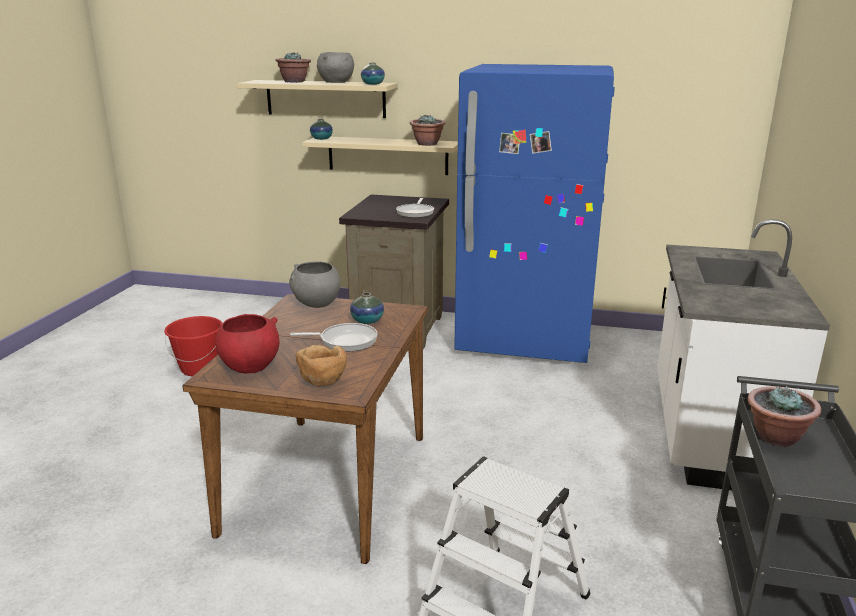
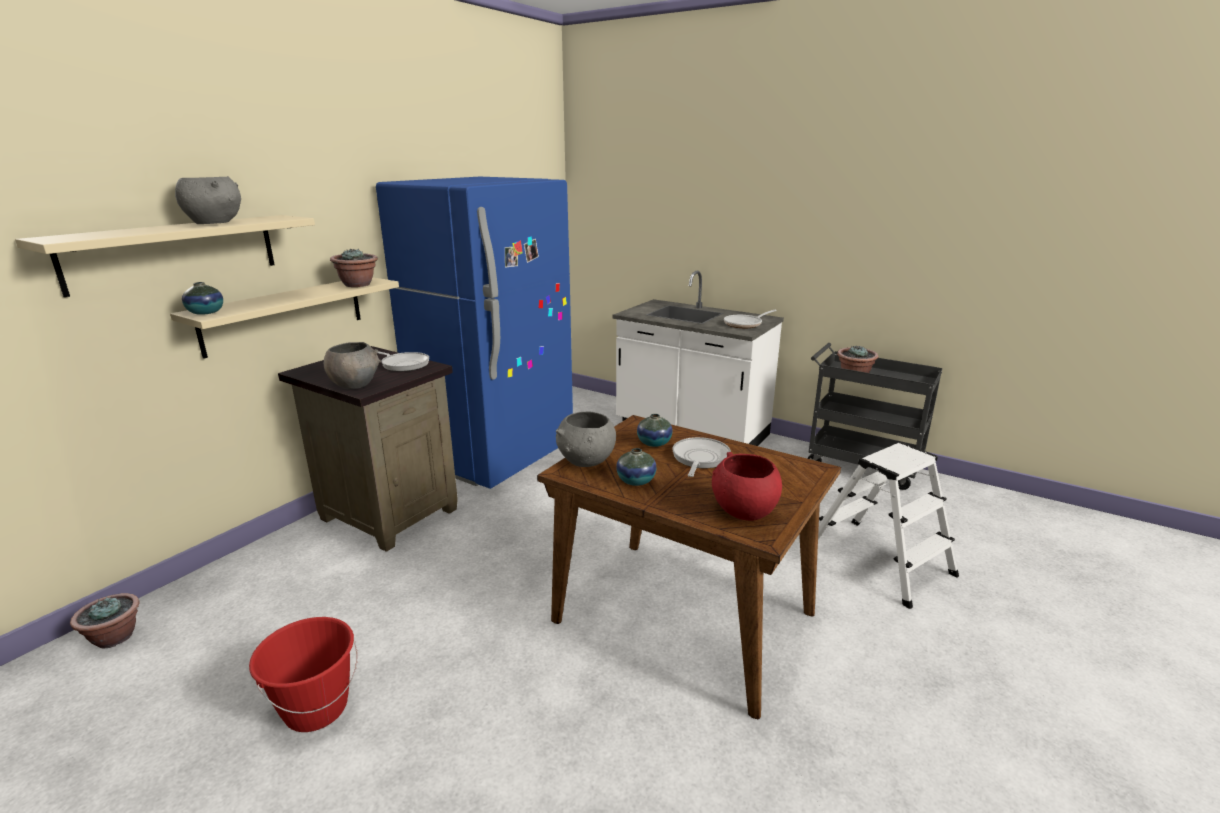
camera: 70 degrees left, 0 degrees up
(294, 82) = (138, 230): potted plant -> potted plant (114, 637)
(322, 383) = (792, 479): brown bowl -> none
(363, 211) = (355, 385): none -> grey bowl
(373, 84) = (279, 218): vase -> vase (636, 481)
(741, 304) = (745, 324): none -> frying pan

